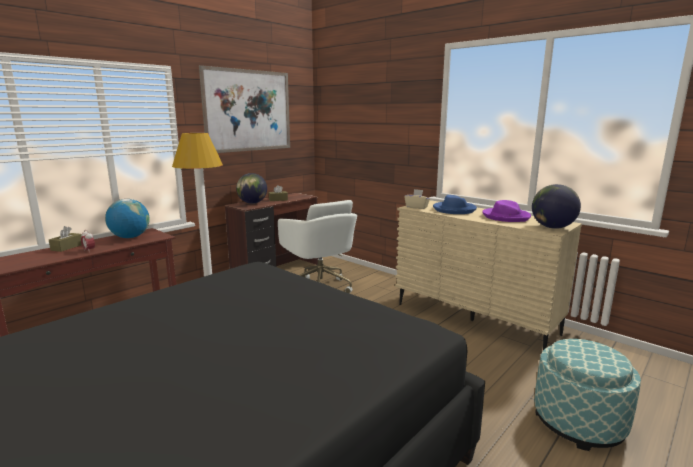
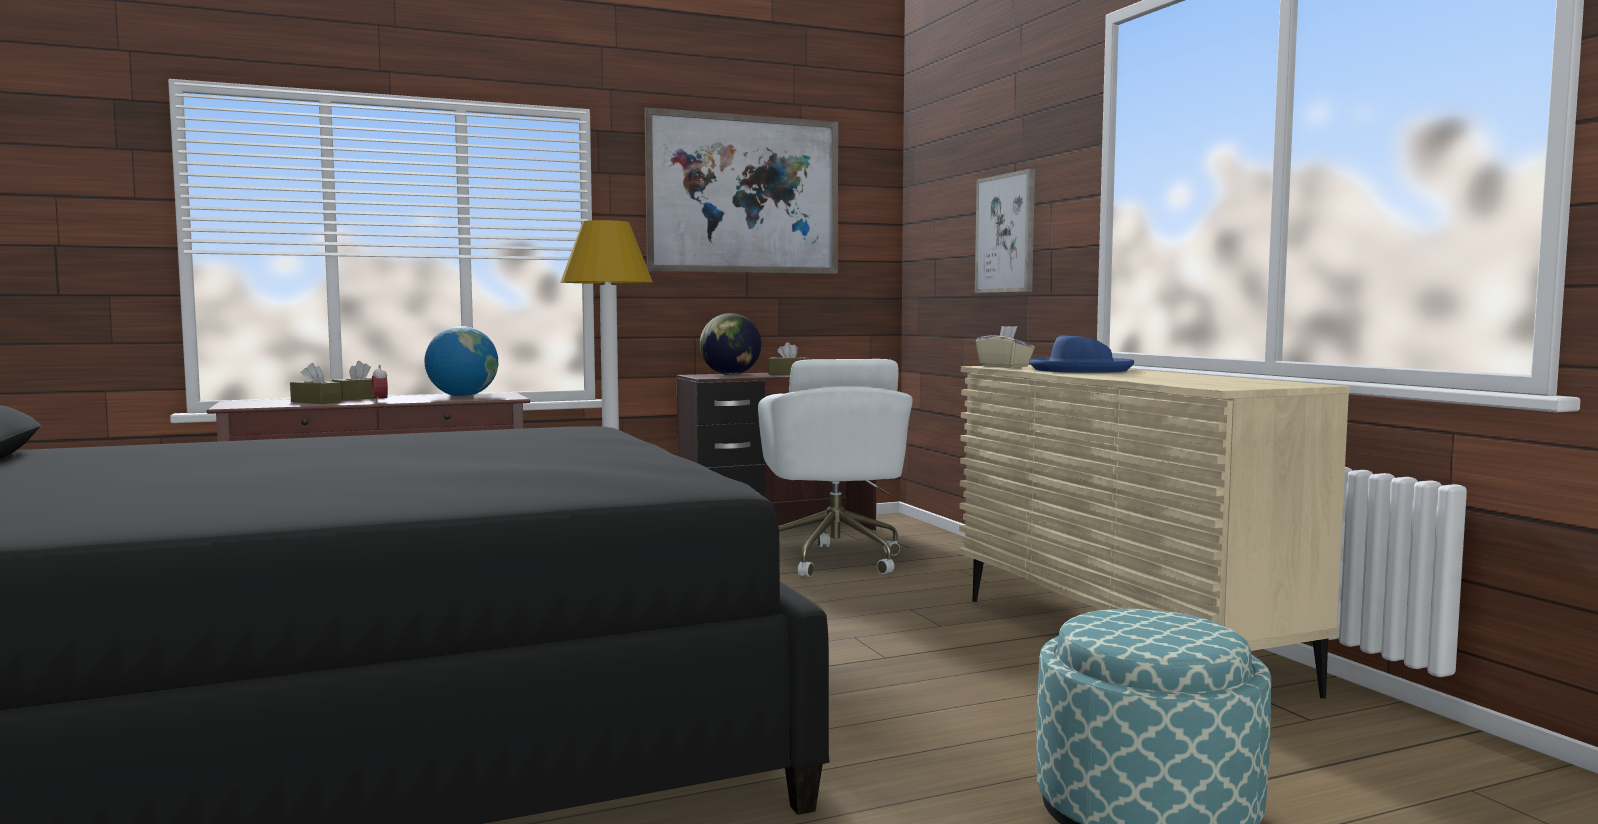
camera: 25 degrees right, 10 degrees down
(46, 256) = (316, 402): none -> brown tissue box
(382, 135) = (1006, 233): none -> picture
(506, 217) = (1174, 376): purple hat -> none
(552, 227) = (1242, 385): globe -> none

